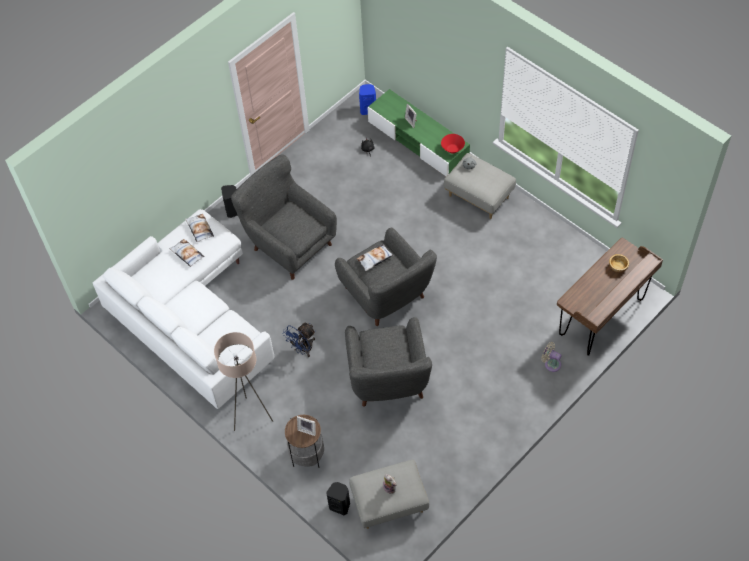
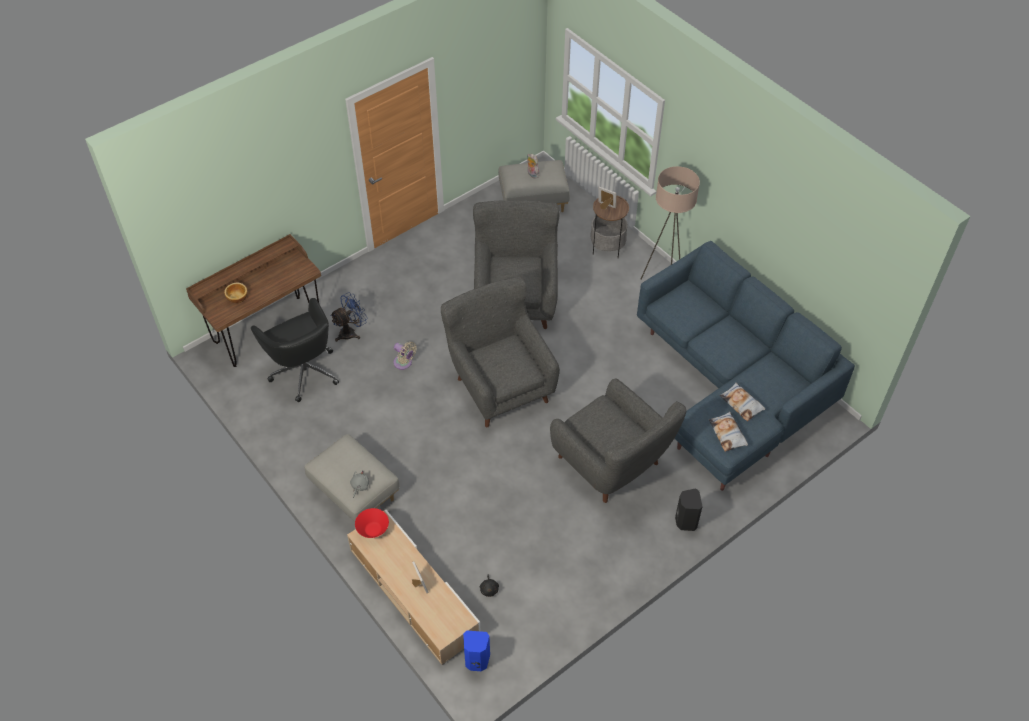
camera: 175 degrees left, 5 degrees down
(193, 322) = (731, 386): white sofa -> blue sofa
(302, 349) = (604, 341): blue fan -> blue fan (351, 332)
(340, 505) = (579, 206): black speaker -> none
(375, 259) = (510, 369): pillow -> none
(418, 140) = (414, 593): green tv stand -> beige tv stand
(551, 363) = (340, 294): beige fan -> beige fan (404, 363)
(554, 286) = (304, 371): none -> black office chair

